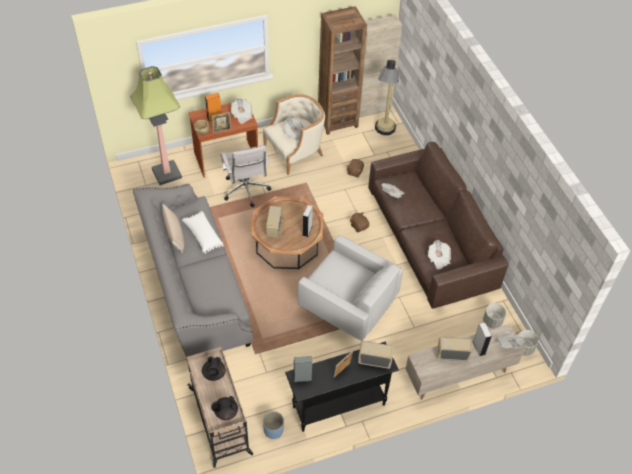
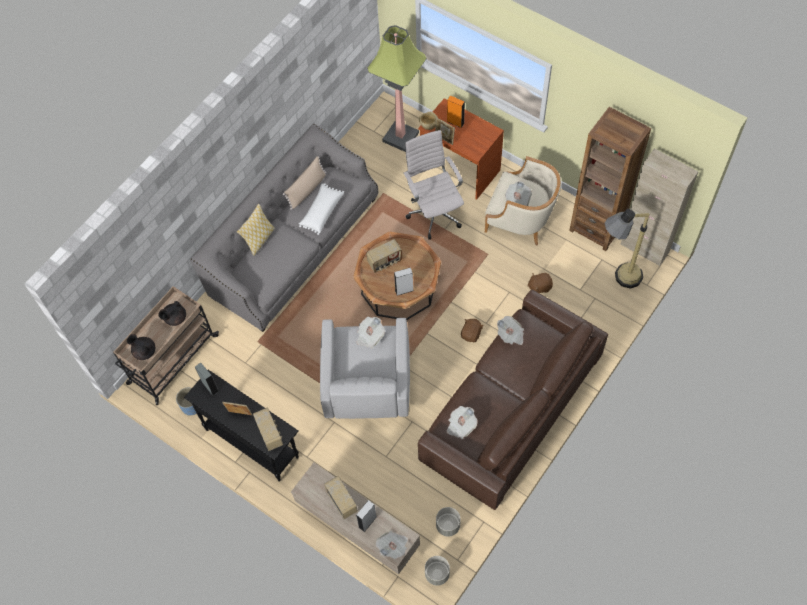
camera: 60 degrees right, 10 degrees up
(189, 286) = (259, 240): none -> pillow
(242, 115) = (478, 141): newspaper -> newspaper (369, 336)
(246, 191) = (434, 212): white office chair -> white office chair turned 120 degrees clockwise

